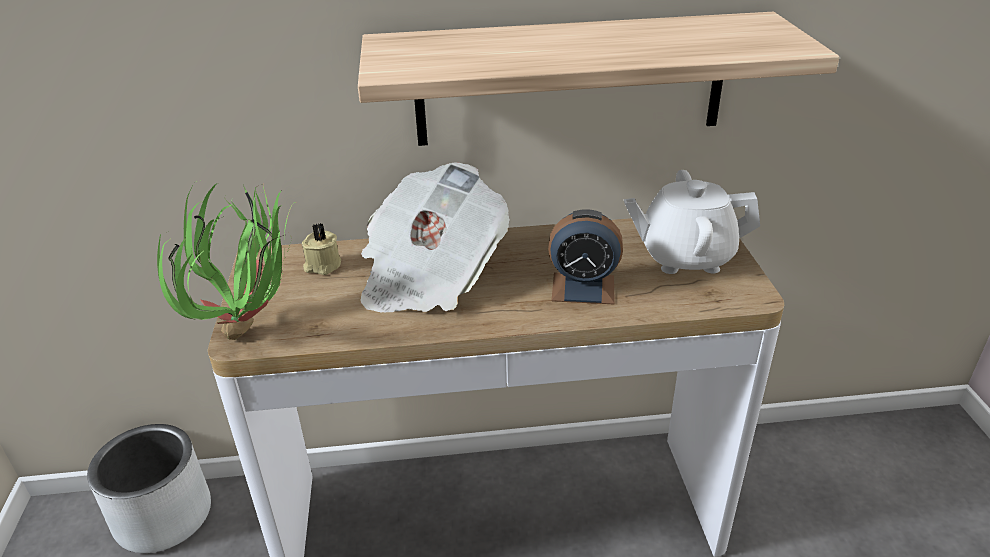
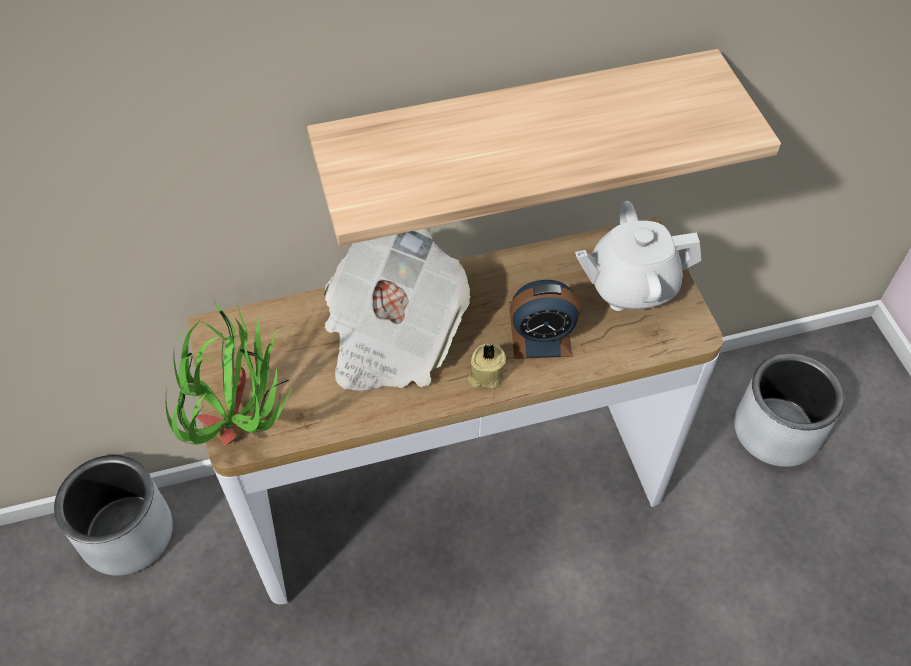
camera: 10 degrees left, 20 degrees up
(322, 266) = (282, 334): beige candle -> beige candle (485, 375)
(858, 498) = (776, 430): none -> grey planter

